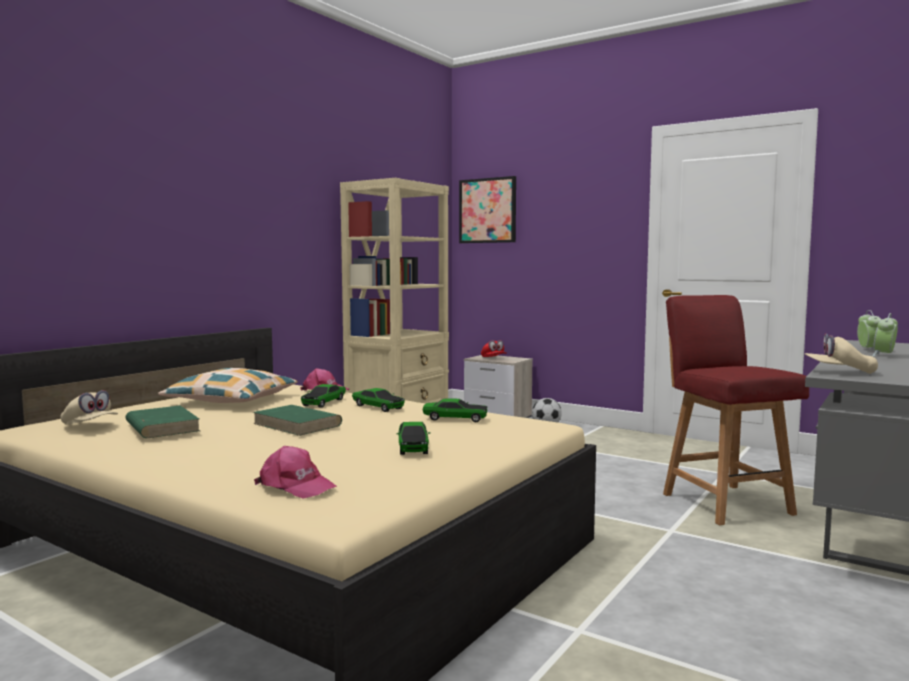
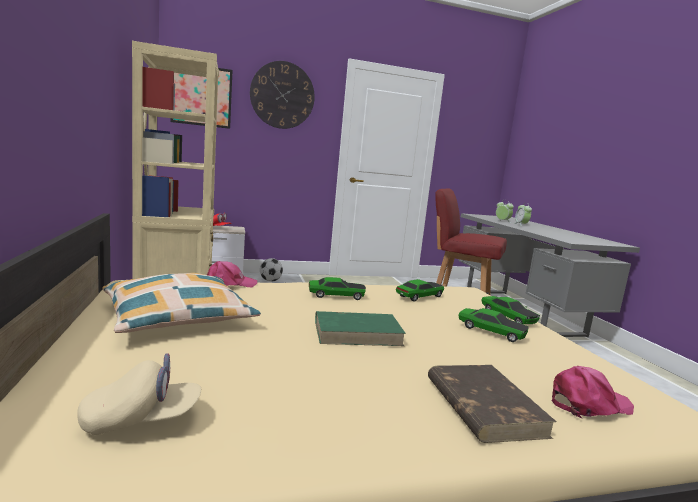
camera: 50 degrees left, 5 degrees up
(162, 427) = (256, 382): green book -> none
(228, 465) = (483, 406): none -> brown book
(324, 402) = (279, 299): toy car -> toy car (508, 317)
(570, 193) = (282, 95): none -> wall clock
(839, 372) = (564, 239): beige cap -> none

